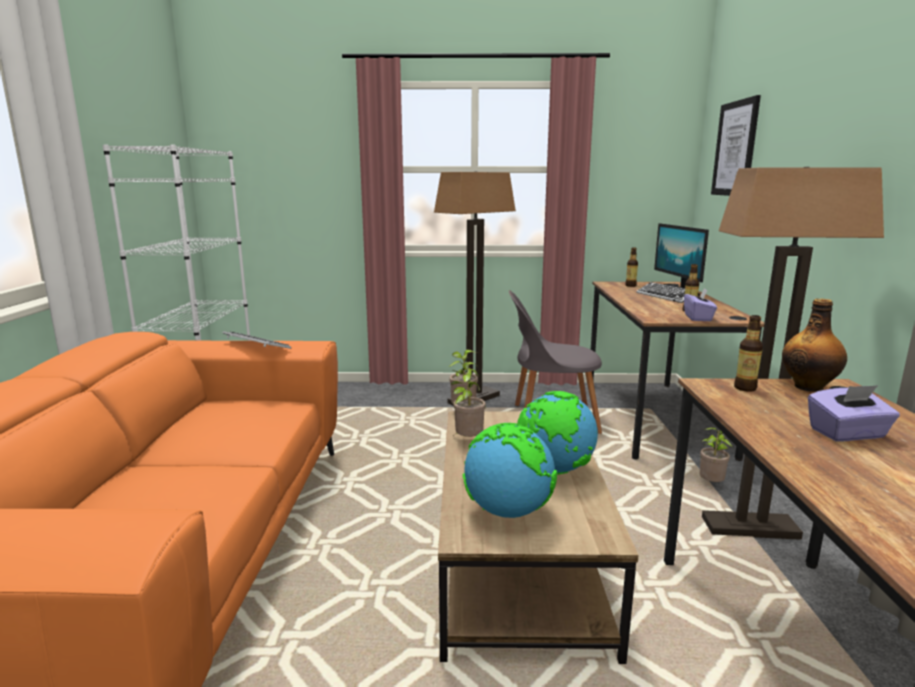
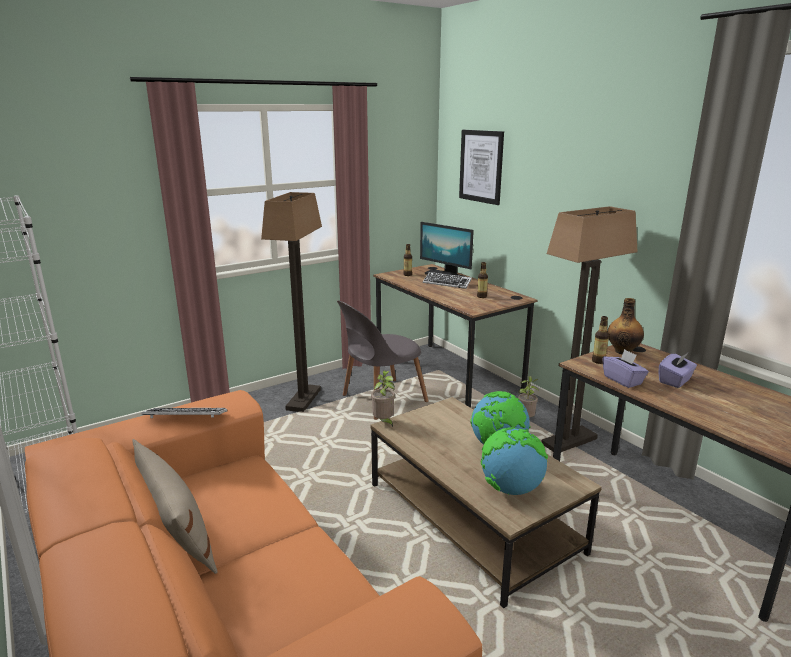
camera: 35 degrees left, 5 degrees up
(170, 431) = (176, 532): none -> beige pillow
(467, 441) = (419, 446): potted plant -> none
(698, 318) = (496, 302): purple tissue box -> purple tissue box (623, 380)

